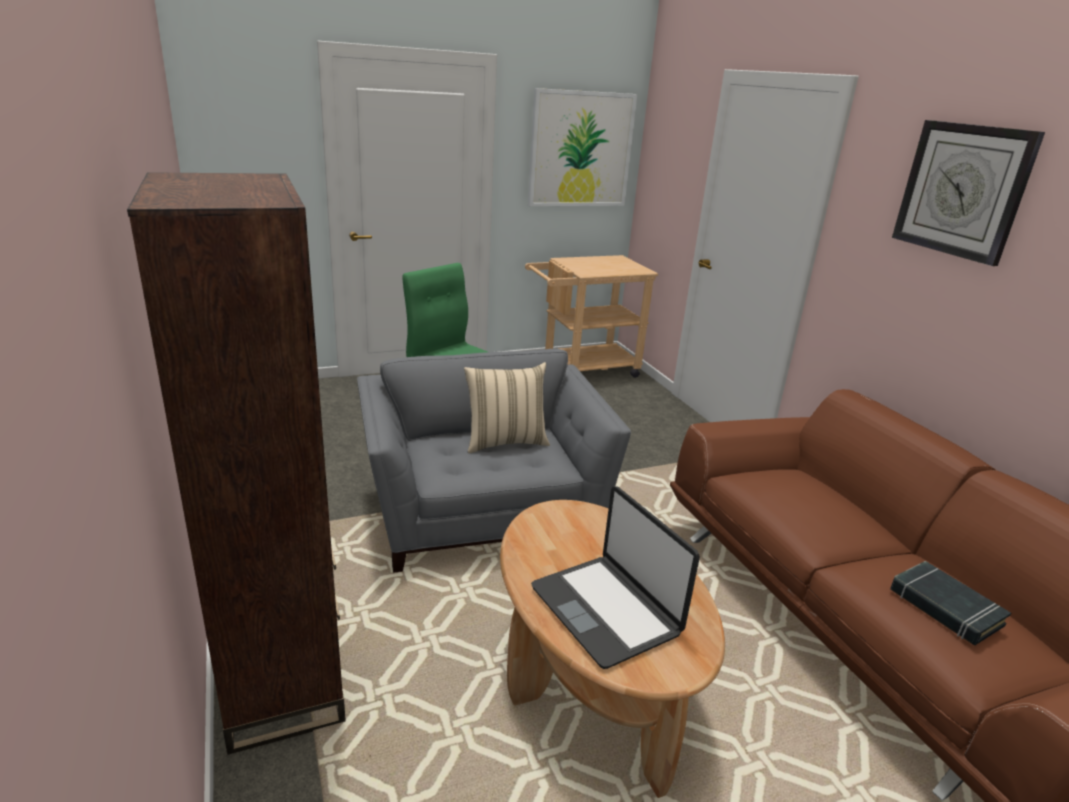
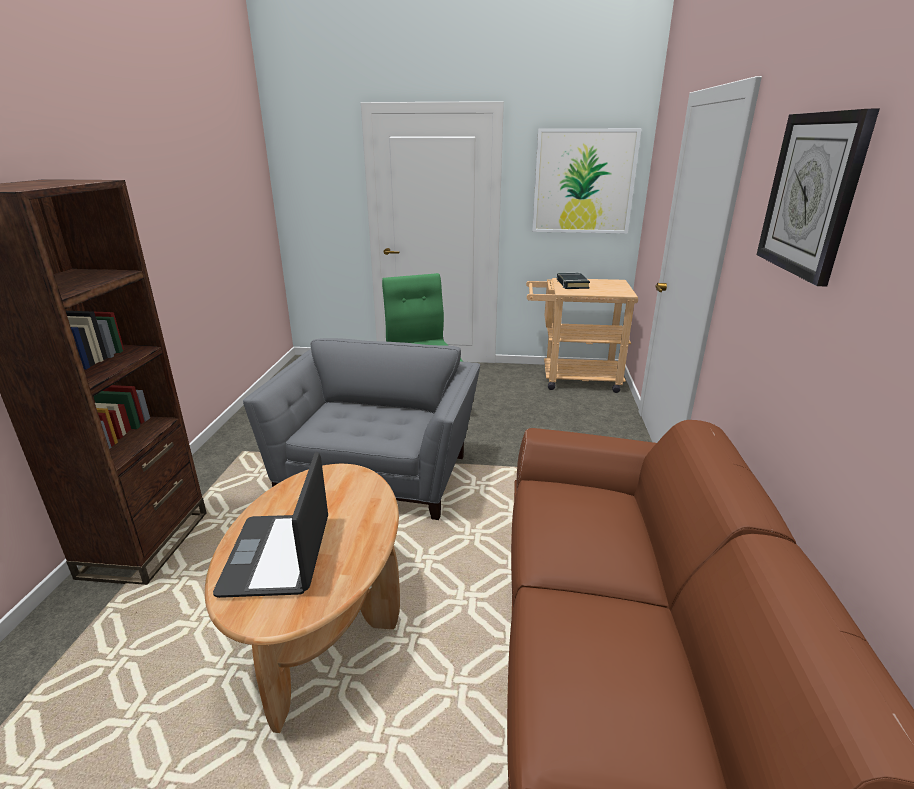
camera: 30 degrees right, 0 degrees up
(505, 442) = (386, 416): beige pillow -> none
(945, 607) = (598, 667): black book -> black book (572, 284)

